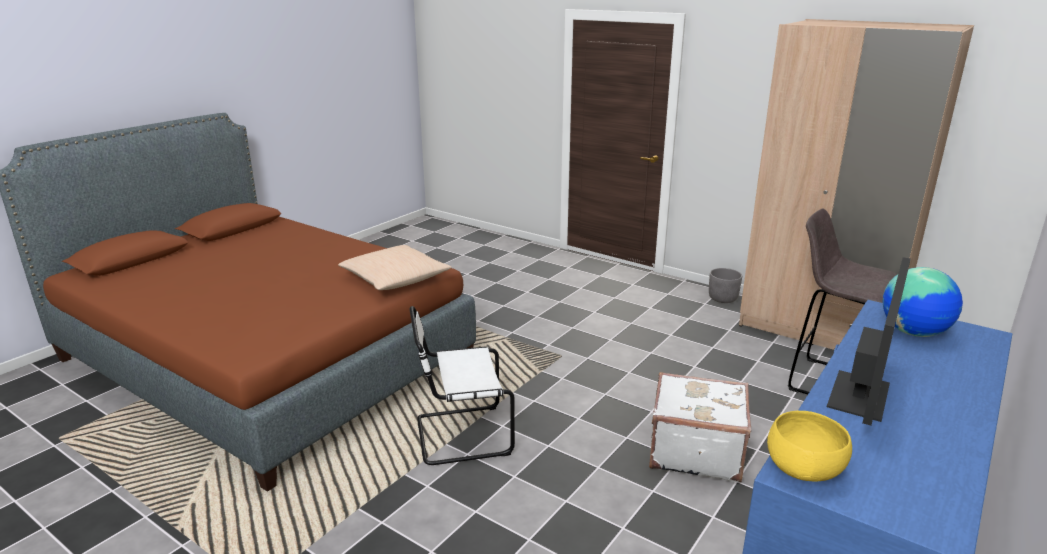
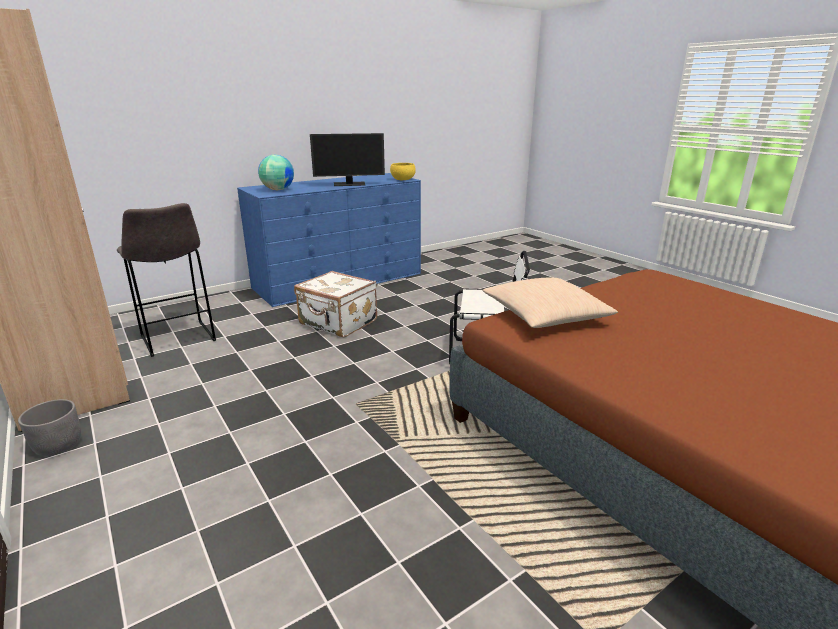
camera: 160 degrees left, 0 degrees up
(859, 395) = (349, 184): monitor -> monitor turned 150 degrees counterclockwise

